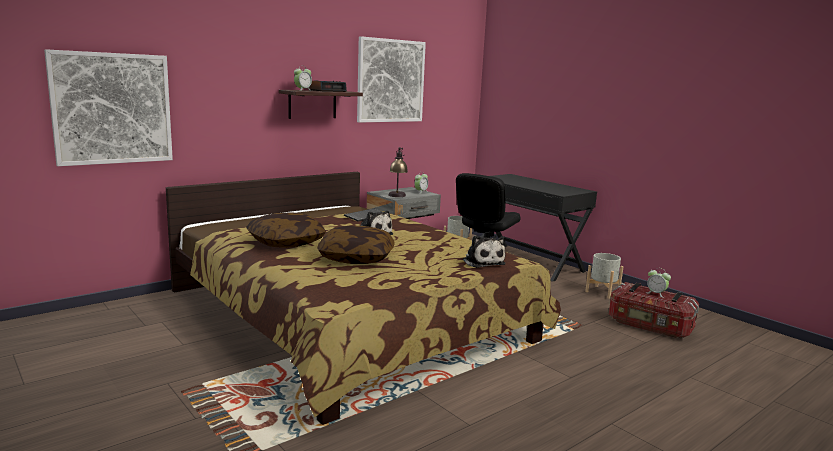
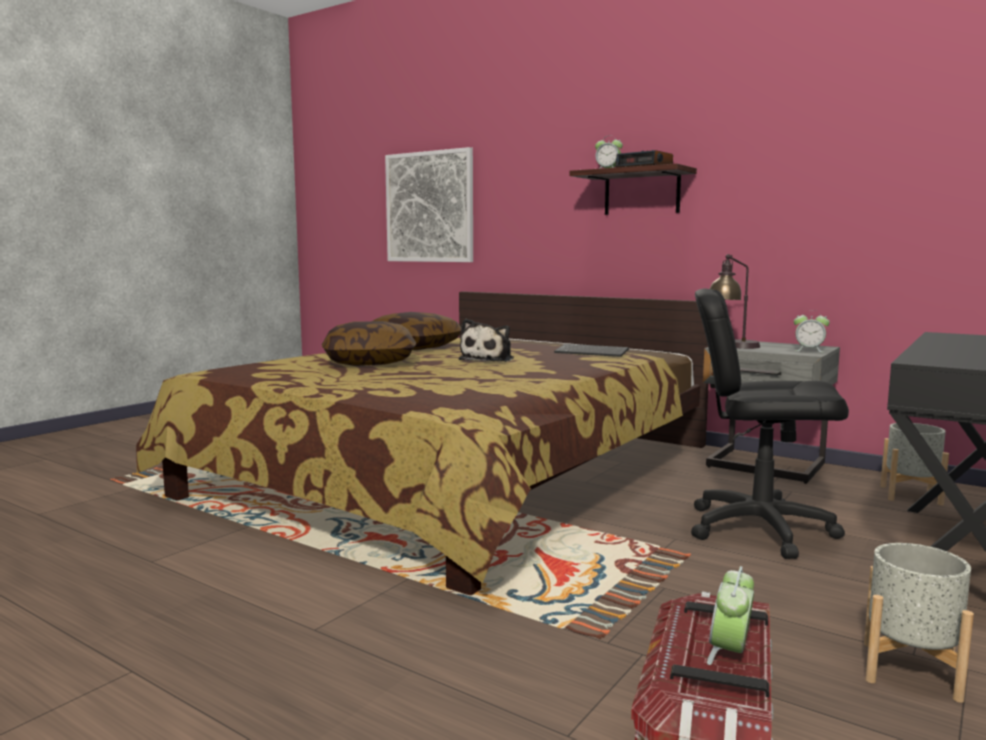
camera: 75 degrees right, 5 degrees down
(390, 81) = (796, 142): picture -> none
(482, 262) = (405, 395): plush toy -> none

